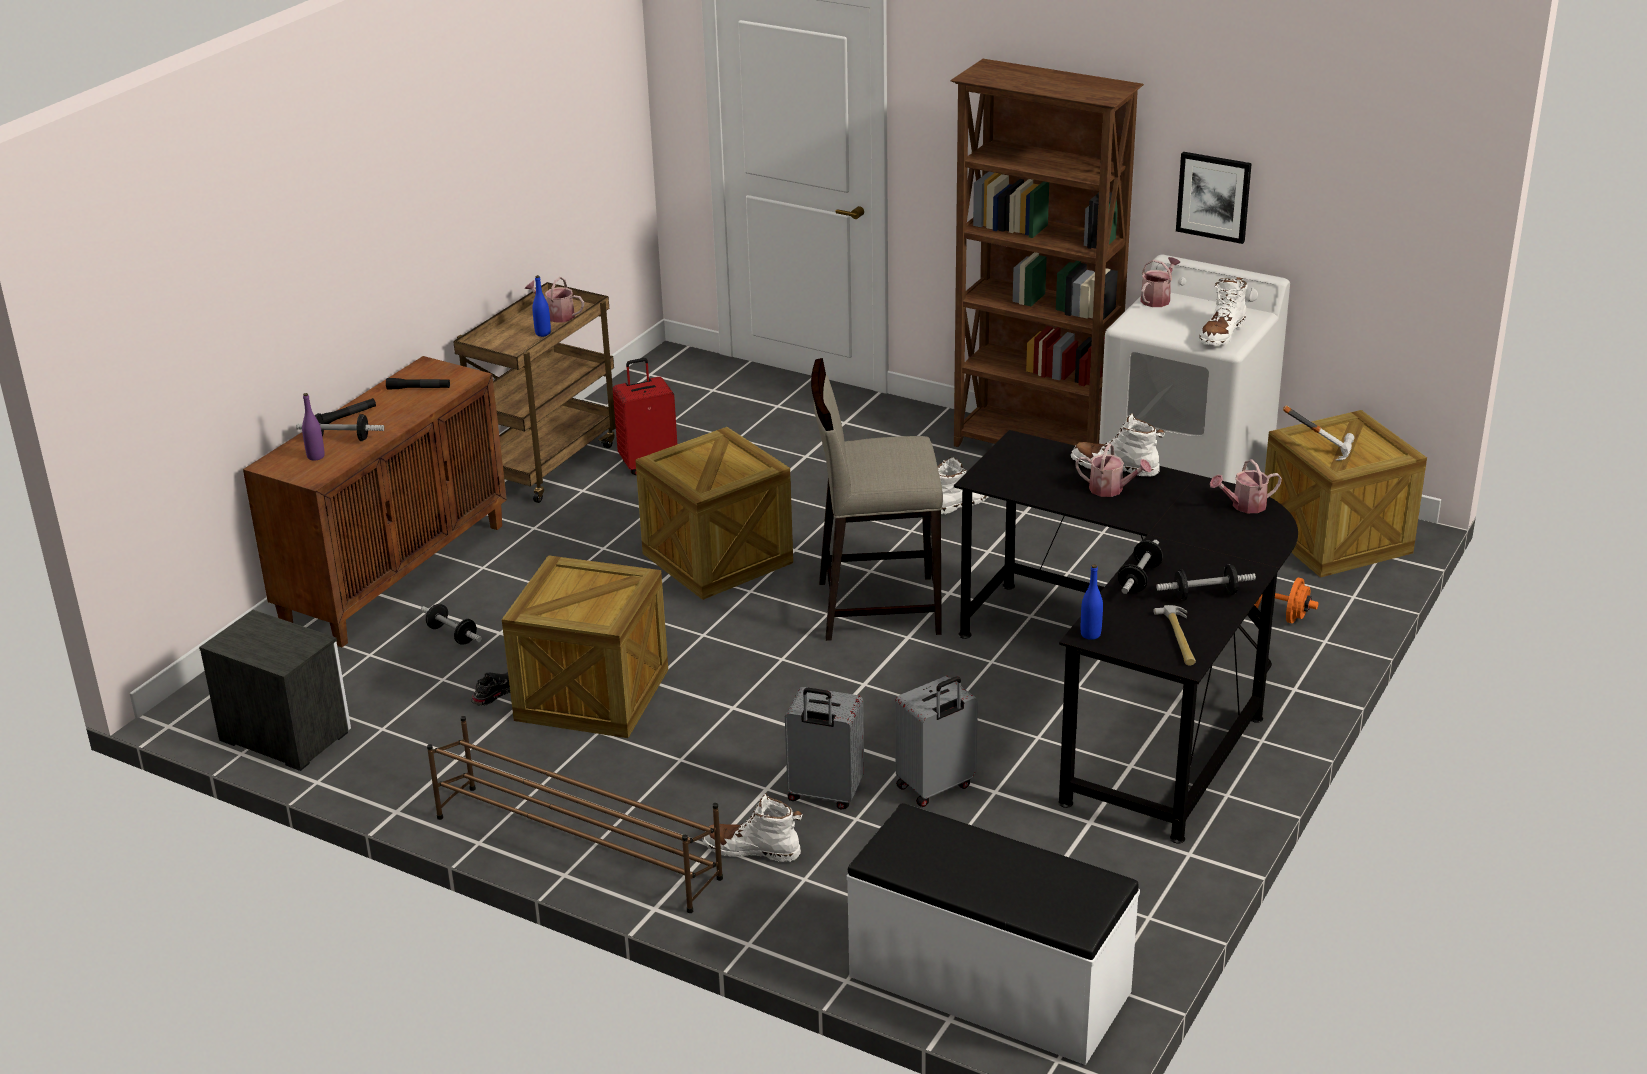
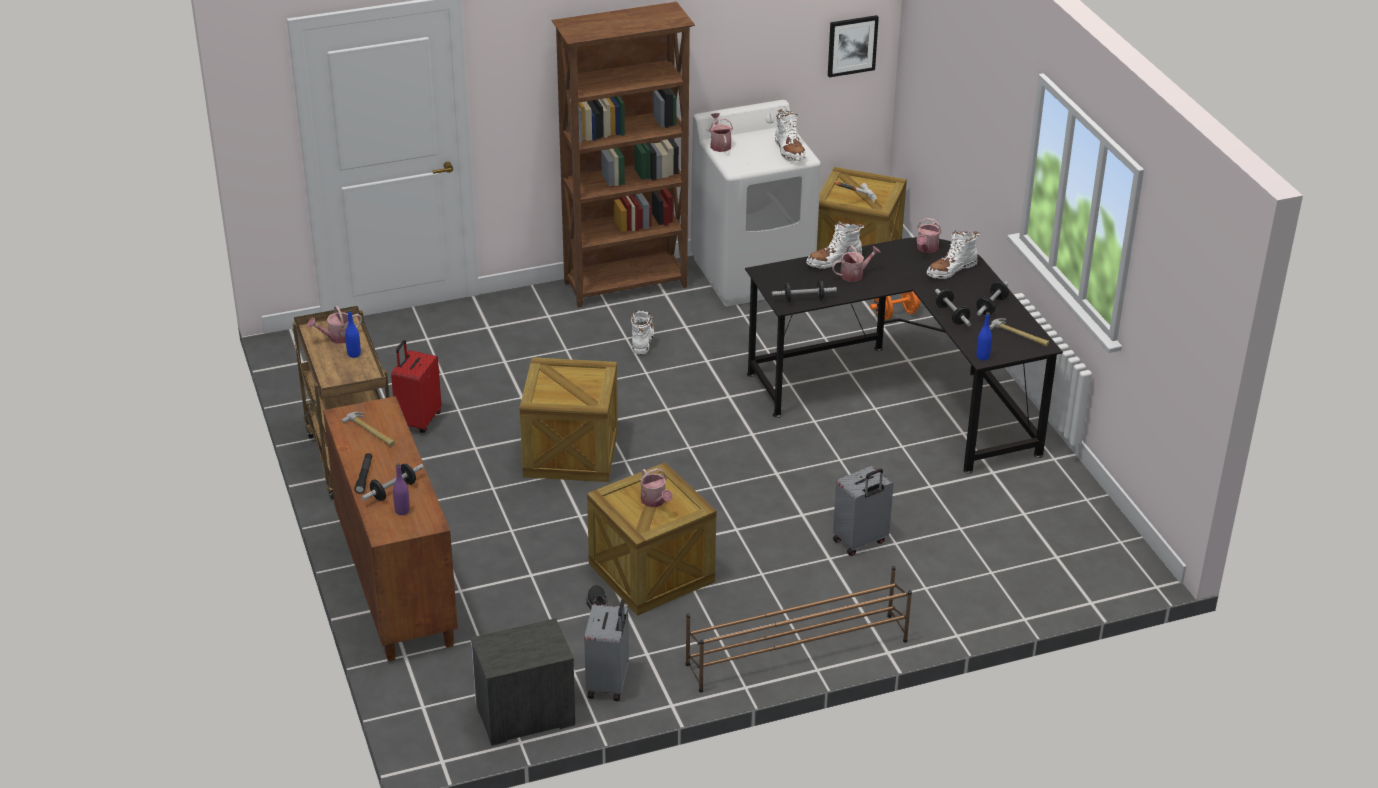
camera: 50 degrees left, 5 degrees up
(418, 388) = (370, 432): black flashlight -> hammer
(452, 635) = (505, 594): dumbbell -> dumbbell (803, 299)
(587, 596) = (655, 501): none -> watering can
(752, 850) = (878, 592): white boot -> white boot (951, 270)
(877, 607) = (707, 427): beige stool -> none
(936, 787) = (902, 502): grey suitcase -> grey suitcase (609, 683)
(988, 985) = (1079, 576): white bench -> none
(1214, 196) = (727, 62): picture -> picture (852, 45)

